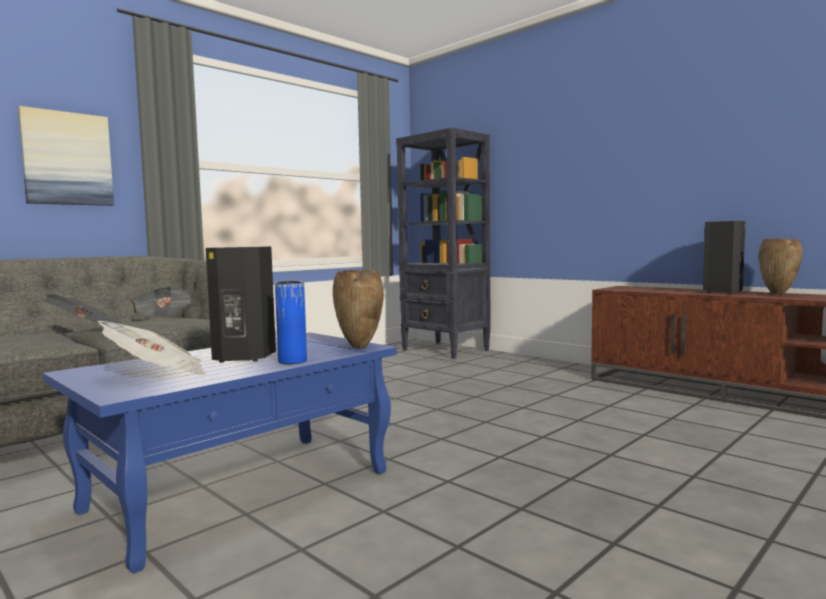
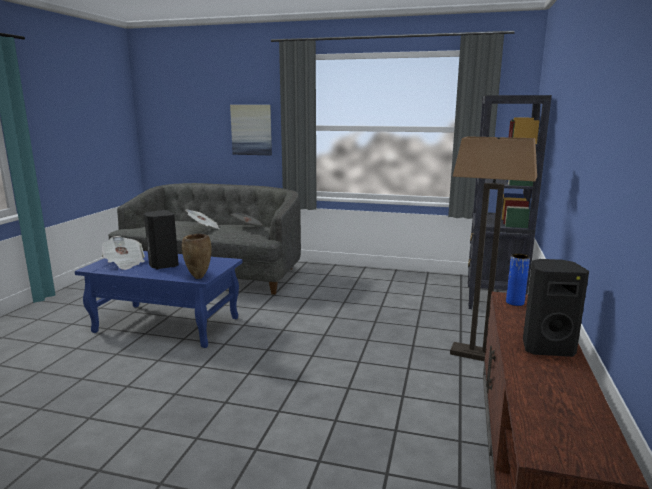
camera: 60 degrees right, 10 degrees up
(292, 361) = (158, 274): blue vase -> blue vase (515, 302)
(551, 373) = (478, 355): none -> floor lamp
(779, 294) = (559, 379): brown vase -> none

